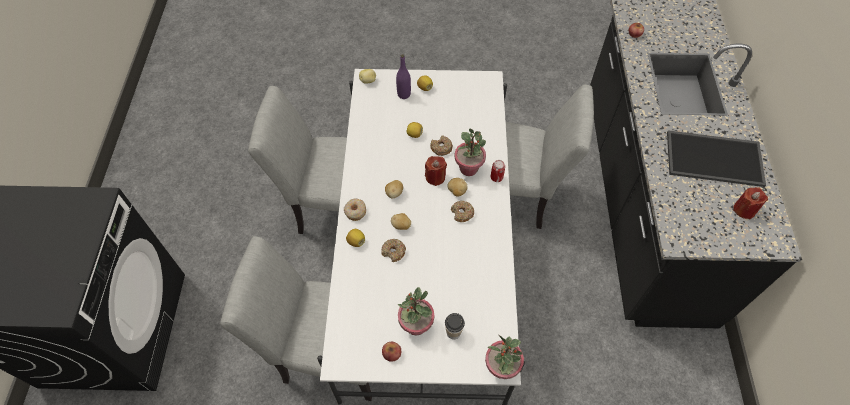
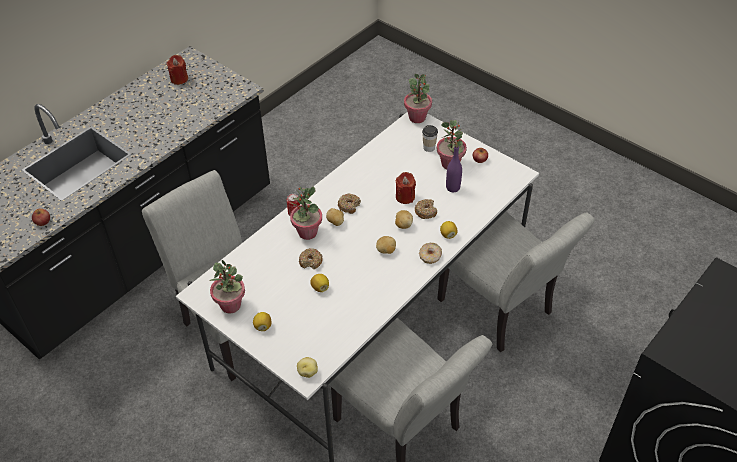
camera: 140 degrees left, 10 degrees down
(404, 94) = (289, 332): purple bottle -> purple bottle (453, 188)
(435, 177) = (341, 242): red candle -> red candle (405, 197)
(460, 87) = (231, 305): none -> potted plant
(715, 157) = (146, 110): tray -> none

